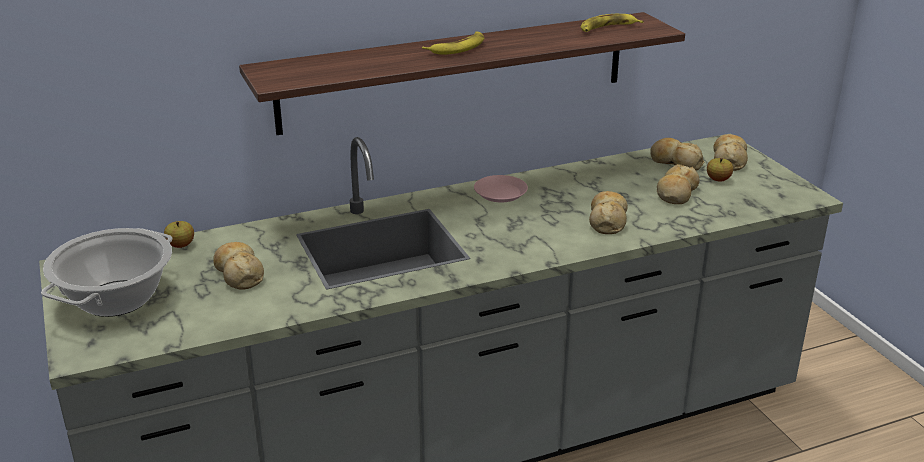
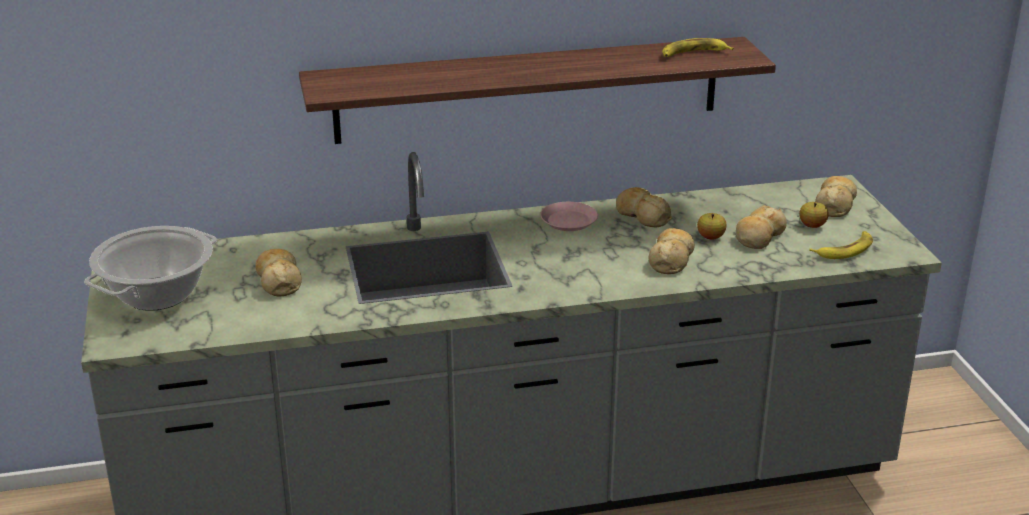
camera: 10 degrees right, 0 degrees up
(181, 245) = (230, 248): apple -> apple (710, 237)
(458, 48) = (524, 66): banana -> banana (845, 250)
(675, 162) = (773, 202): bread -> bread (642, 215)

